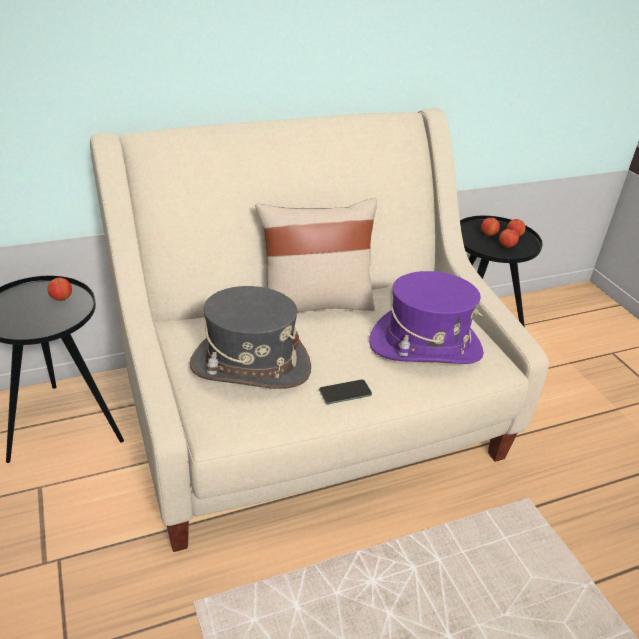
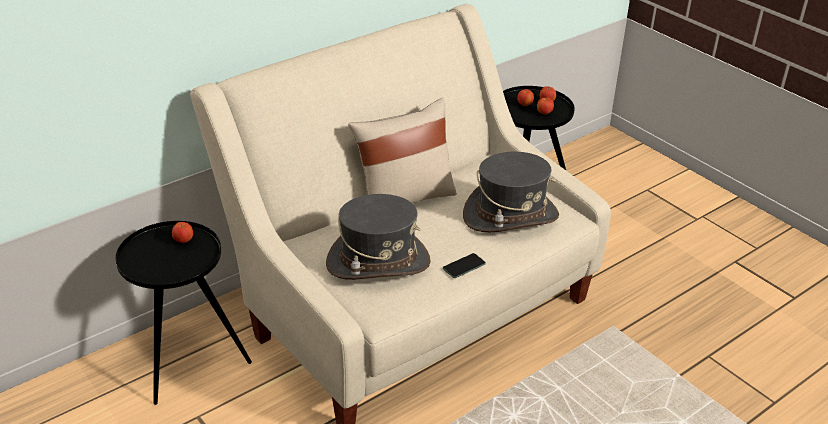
camera: 15 degrees left, 0 degrees up
(425, 346) = (510, 216): purple hat -> grey hat

